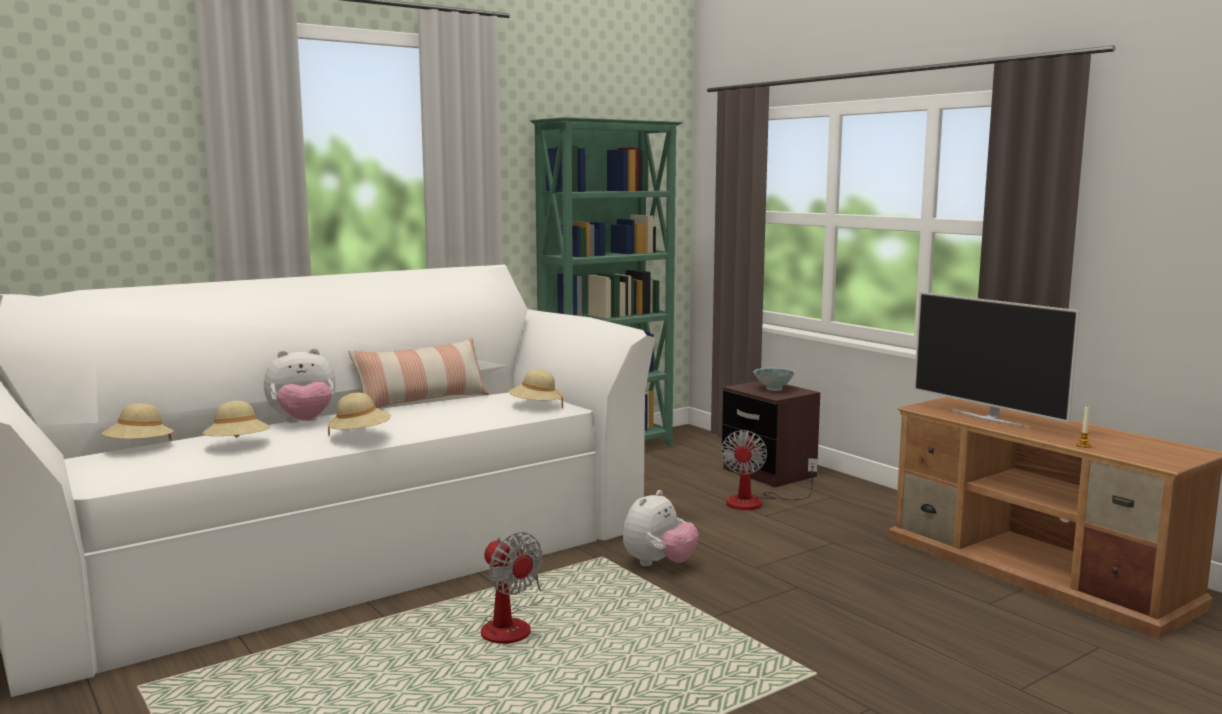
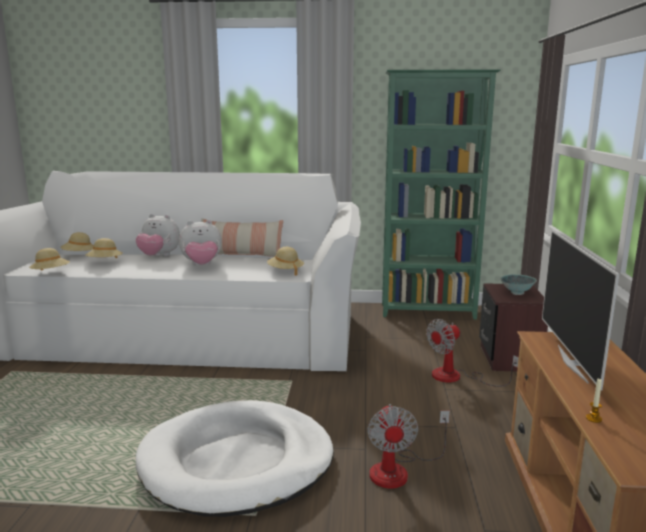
camera: 40 degrees right, 5 degrees up
(360, 435) = (155, 269): beige hat -> beige hat (51, 273)
(511, 624) = (176, 403): fan -> fan (399, 470)
(658, 564) = (313, 397): plush toy -> plush toy (202, 265)
(707, 645) = (237, 462): none -> white dog bed

